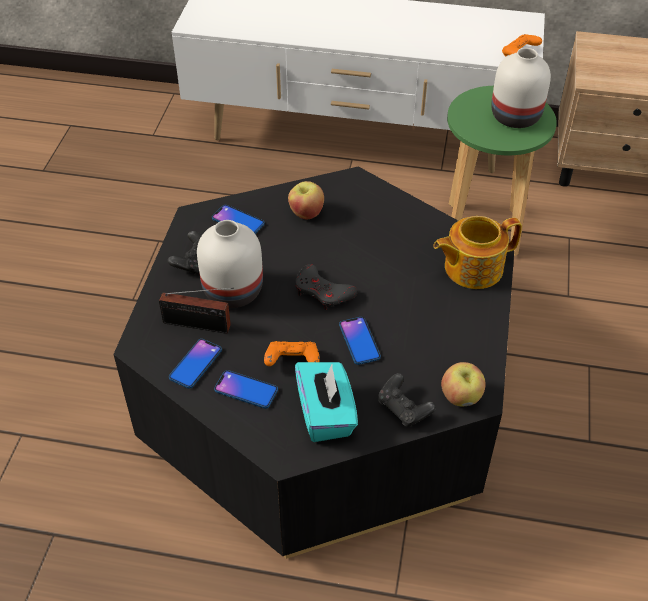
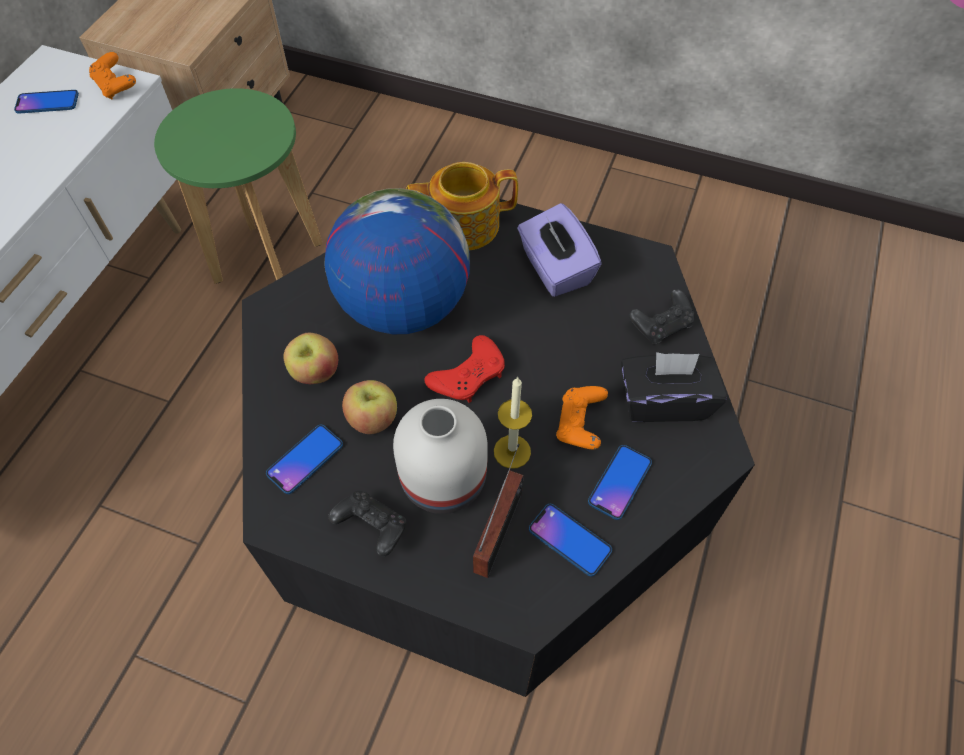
camera: 80 degrees left, 10 degrees up
(262, 324) = (512, 451): none -> candle
(323, 292) = (469, 375): grey game controller -> red game controller
(326, 414) = (664, 401): turquoise tissue box -> black tissue box
(359, 341) = (557, 350): phone -> phone (47, 103)
(377, 246) = (403, 306): none -> globe
(444, 331) = (555, 269): none -> purple tissue box
(461, 397) = (649, 273): apple -> apple (373, 419)
(471, 268) = (462, 224): teapot -> teapot turned 90 degrees clockwise
(514, 116) = (230, 122): white vase -> none

